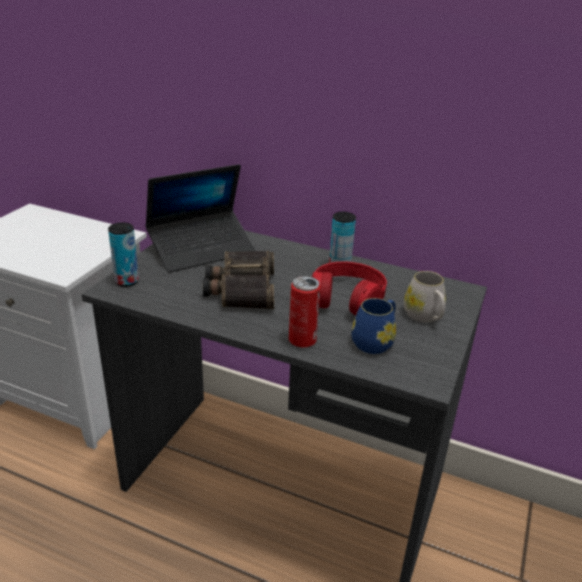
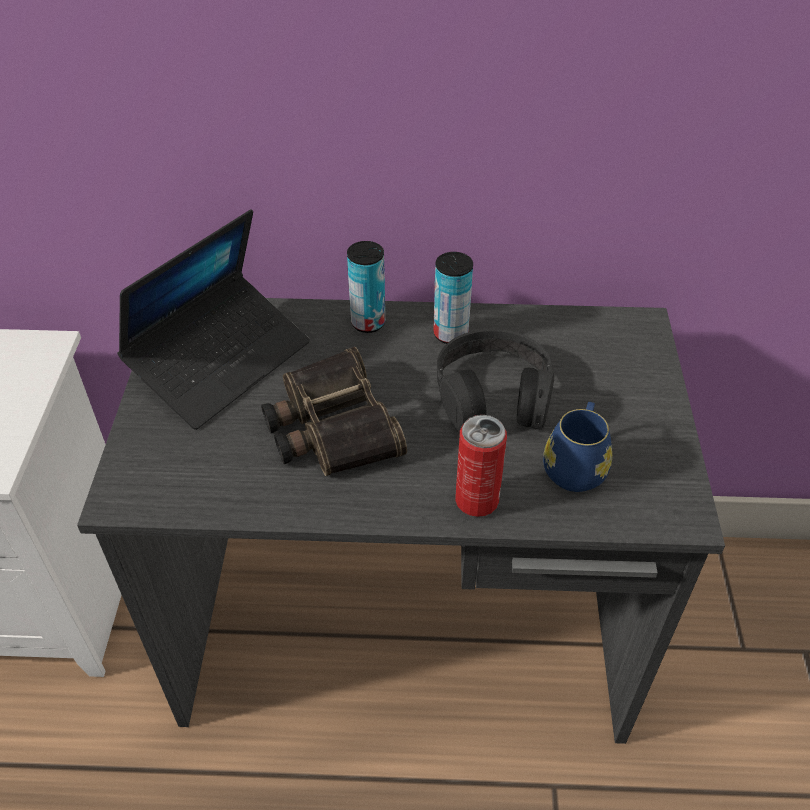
camera: 20 degrees left, 15 degrees up
(127, 281) = (139, 472): can -> can (368, 323)
(346, 298) = (493, 394): red headphones -> black headphones
(425, 317) = (617, 394): white mug -> none

